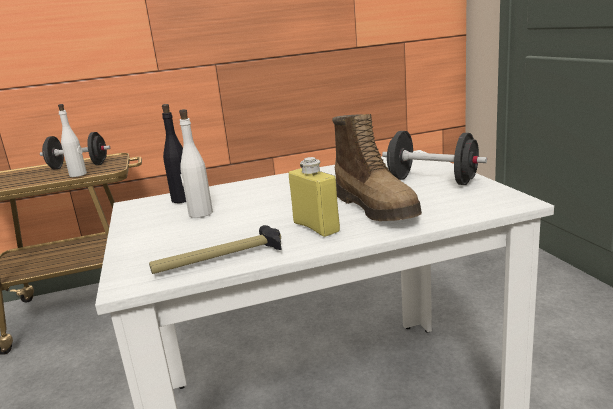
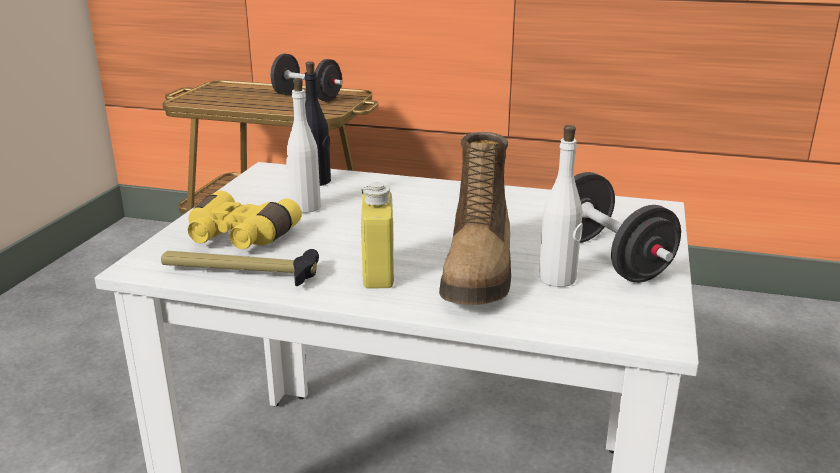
camera: 30 degrees right, 5 degrees up
(78, 174) = (290, 109): white bottle -> white bottle (557, 279)
(180, 243) = (239, 237): none -> yellow binoculars

